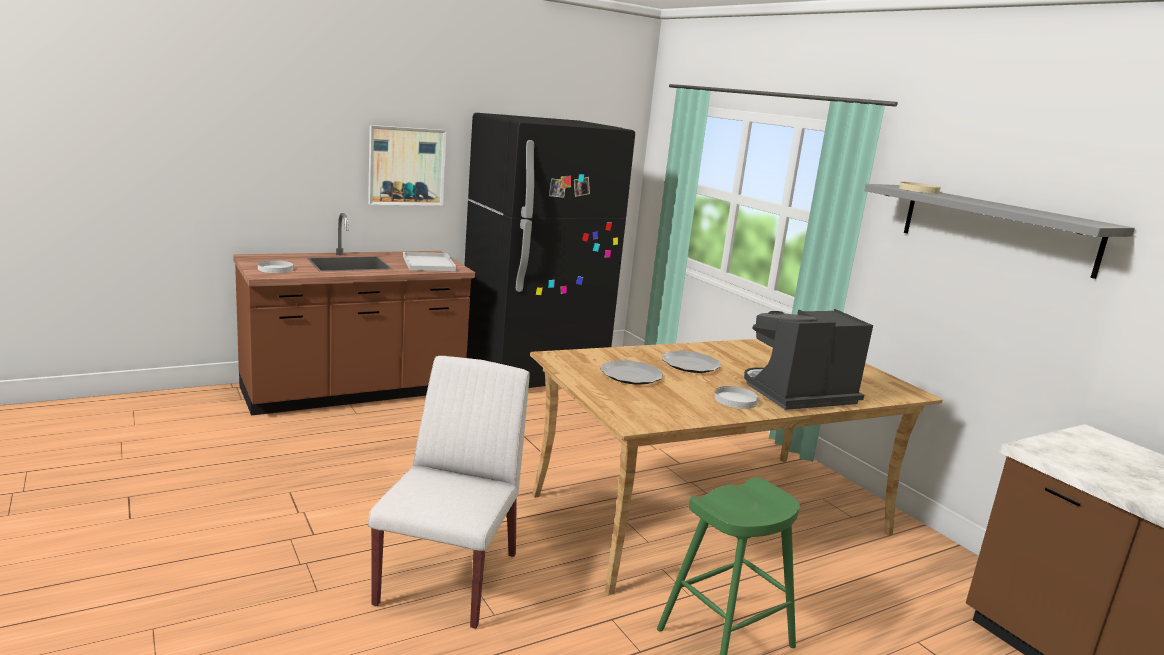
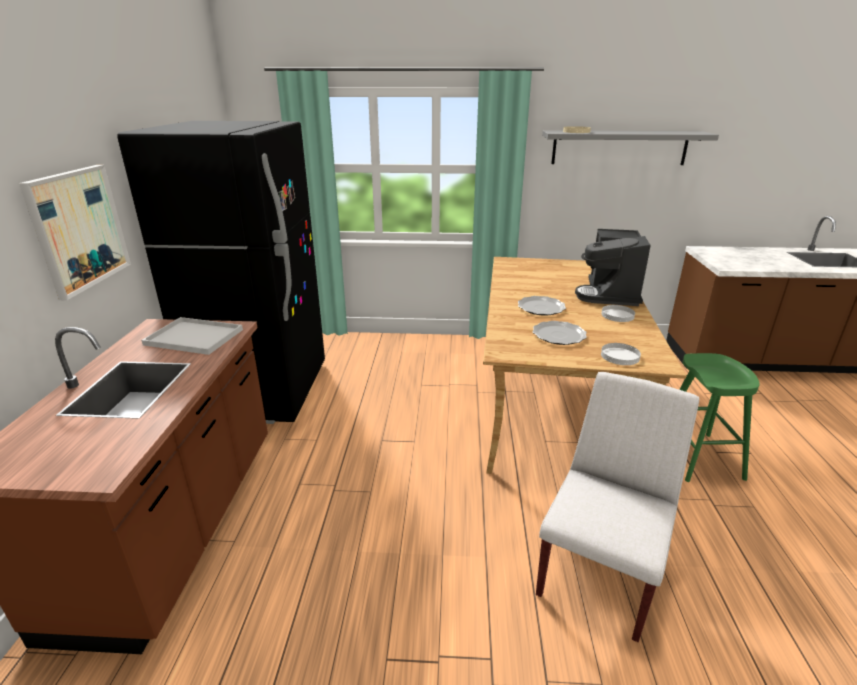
camera: 55 degrees left, 10 degrees up
(275, 269) = (82, 455): white plate -> white plate (620, 356)
(449, 577) = (600, 571): white chair -> white chair turned 75 degrees clockwise

